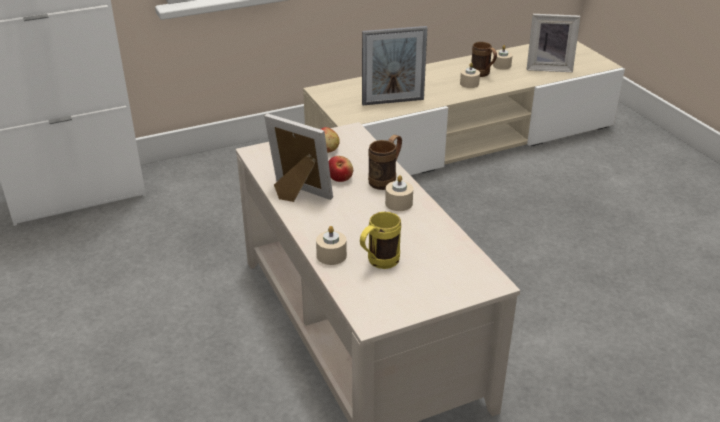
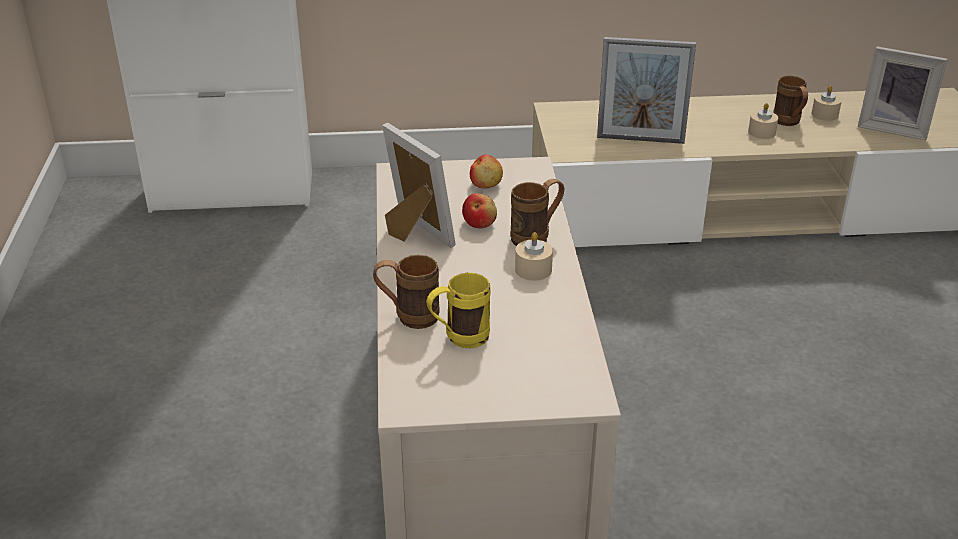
camera: 20 degrees right, 0 degrees up
(331, 255) = (408, 316): beige candle -> brown mug

